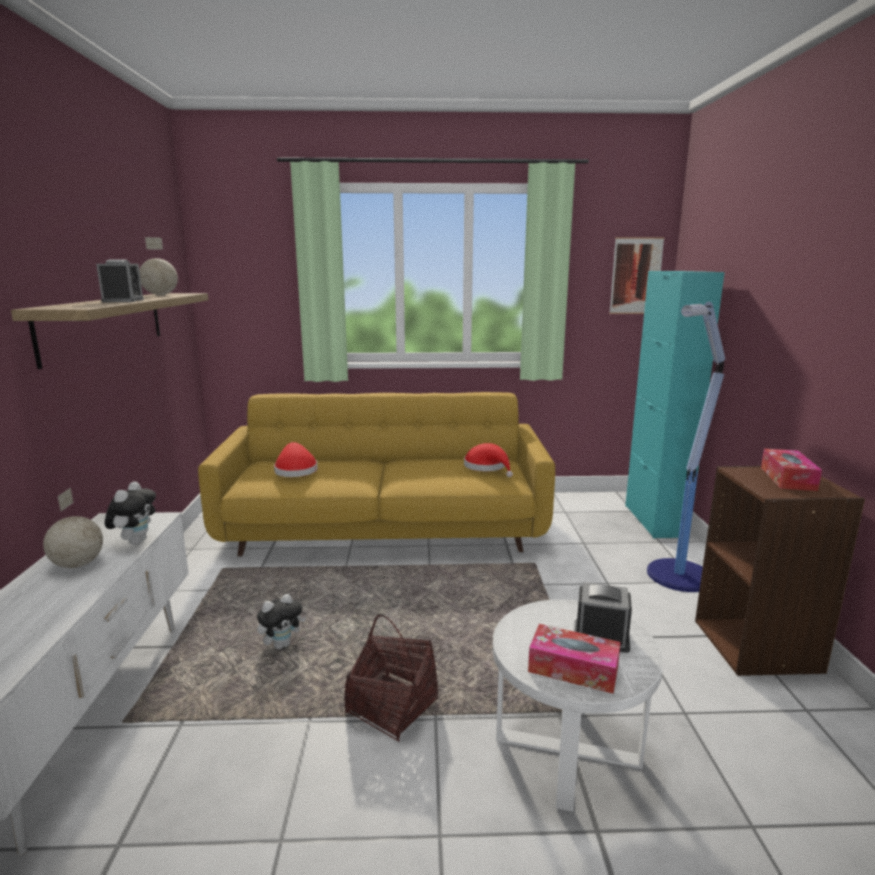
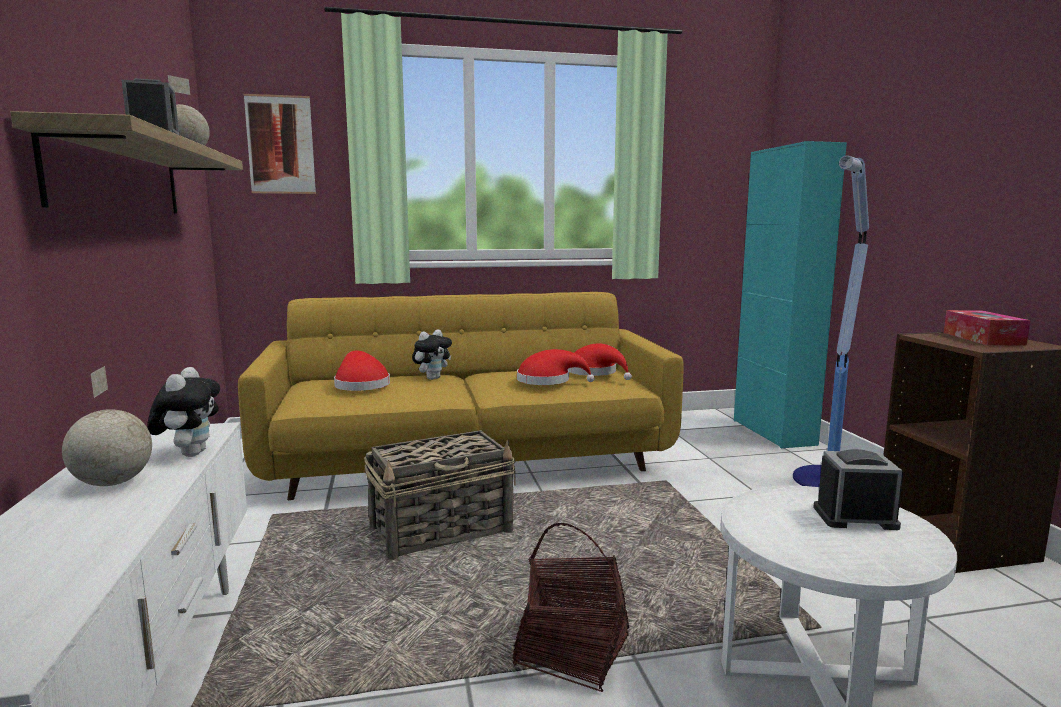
camera: 10 degrees left, 5 degrees down
(282, 644) = (390, 594): plush toy -> plush toy (432, 378)
(340, 593) = (443, 530): none -> basket
(442, 474) = (548, 381): none -> red hat
(573, 669) = (851, 552): tissue box -> none
(636, 276) = (730, 162): picture -> picture (280, 145)

